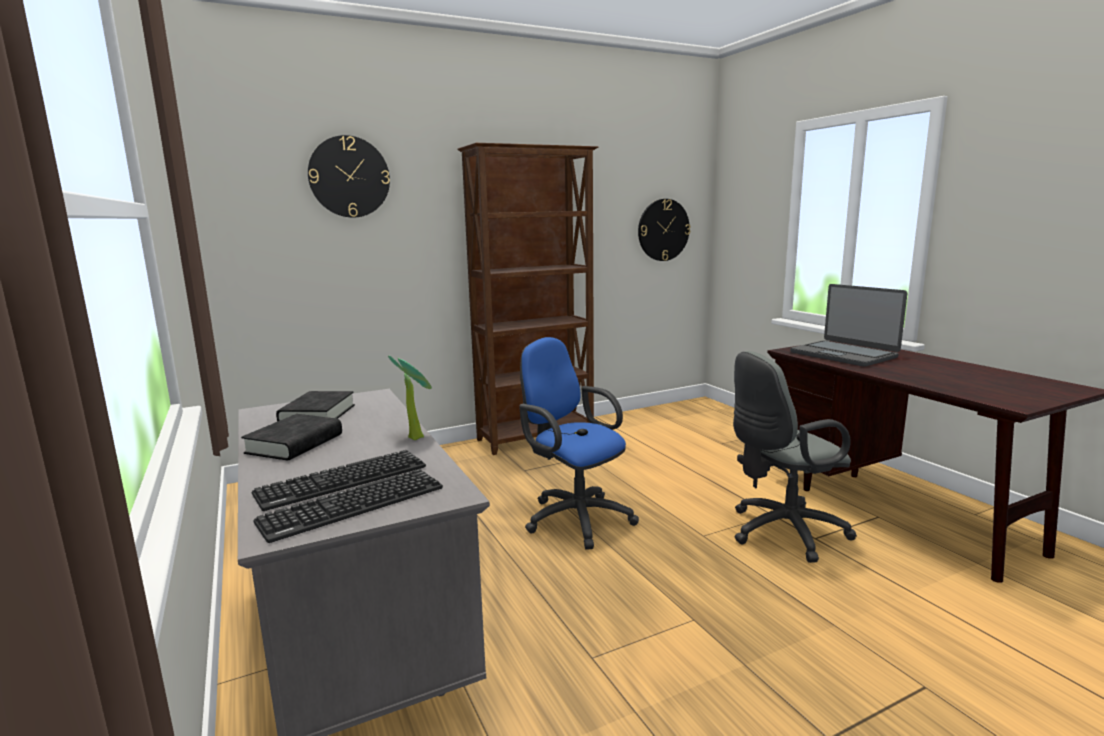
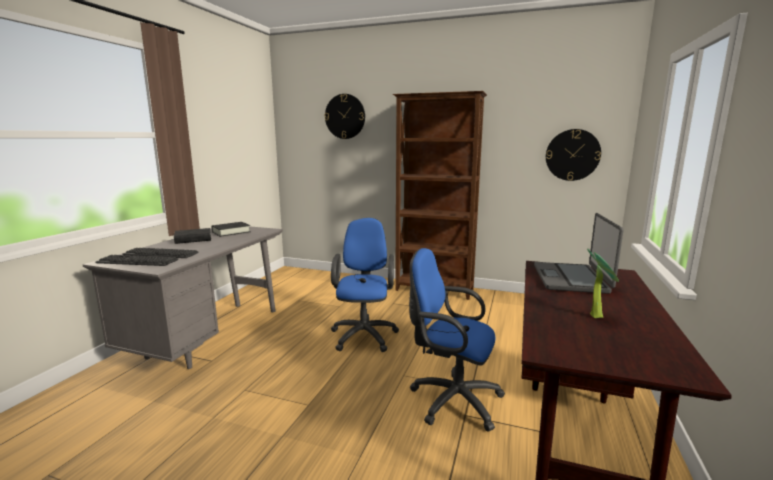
camera: 45 degrees right, 0 degrees up
(416, 437) = (222, 248): potted plant -> potted plant (597, 316)
(781, 533) = (451, 400): grey office chair -> blue office chair

